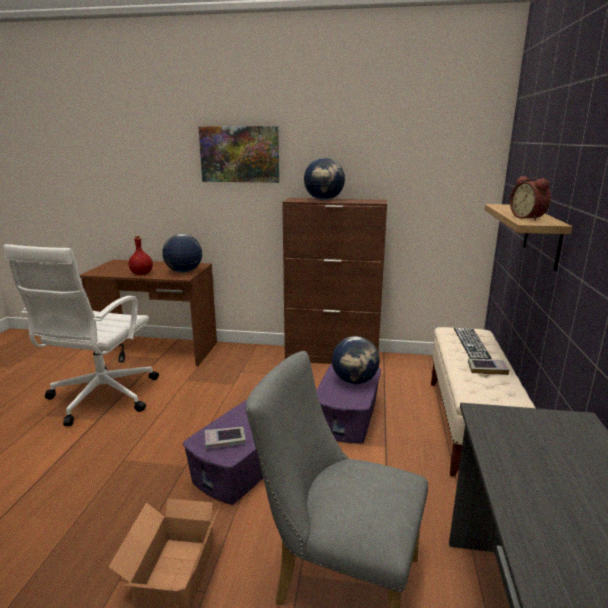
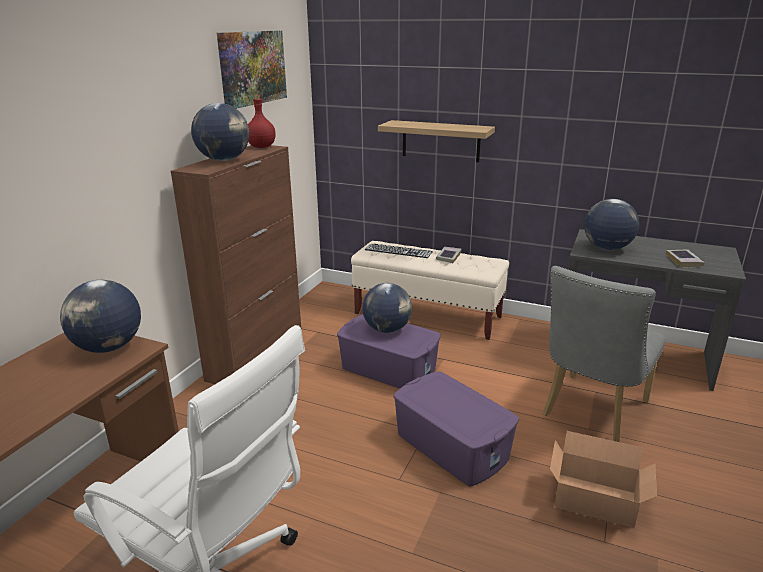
camera: 75 degrees left, 5 degrees up
(141, 274) = (66, 391): red bottle -> red bottle (262, 147)
(225, 440) = (477, 417): book -> book (683, 261)
(240, 154) = (89, 117): picture -> picture (252, 68)
(523, 434) = (606, 248): none -> globe
(528, 218) = (459, 127): alarm clock -> none

